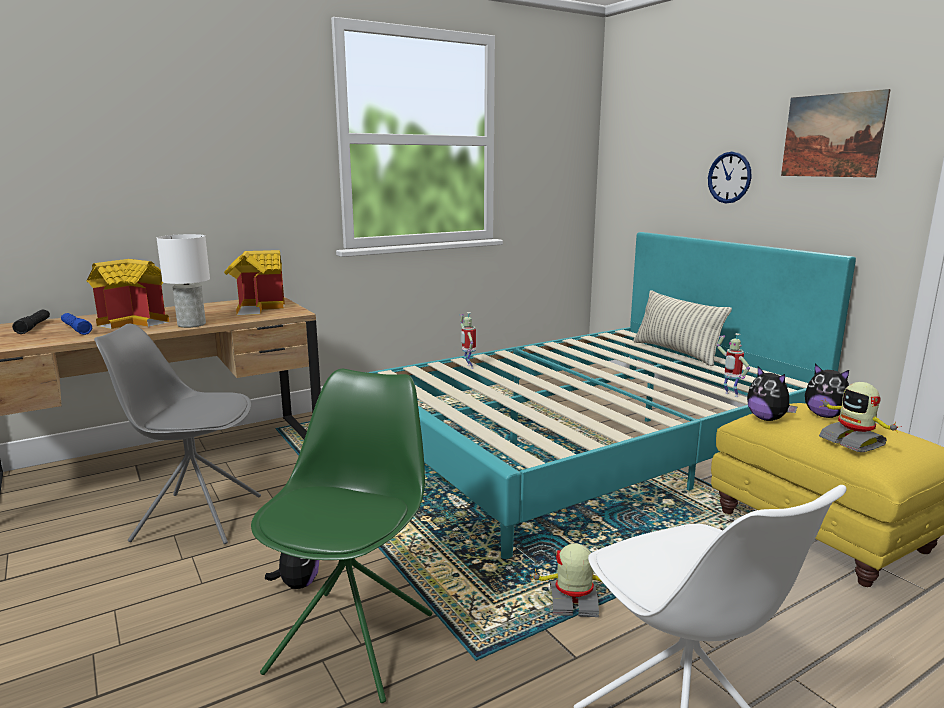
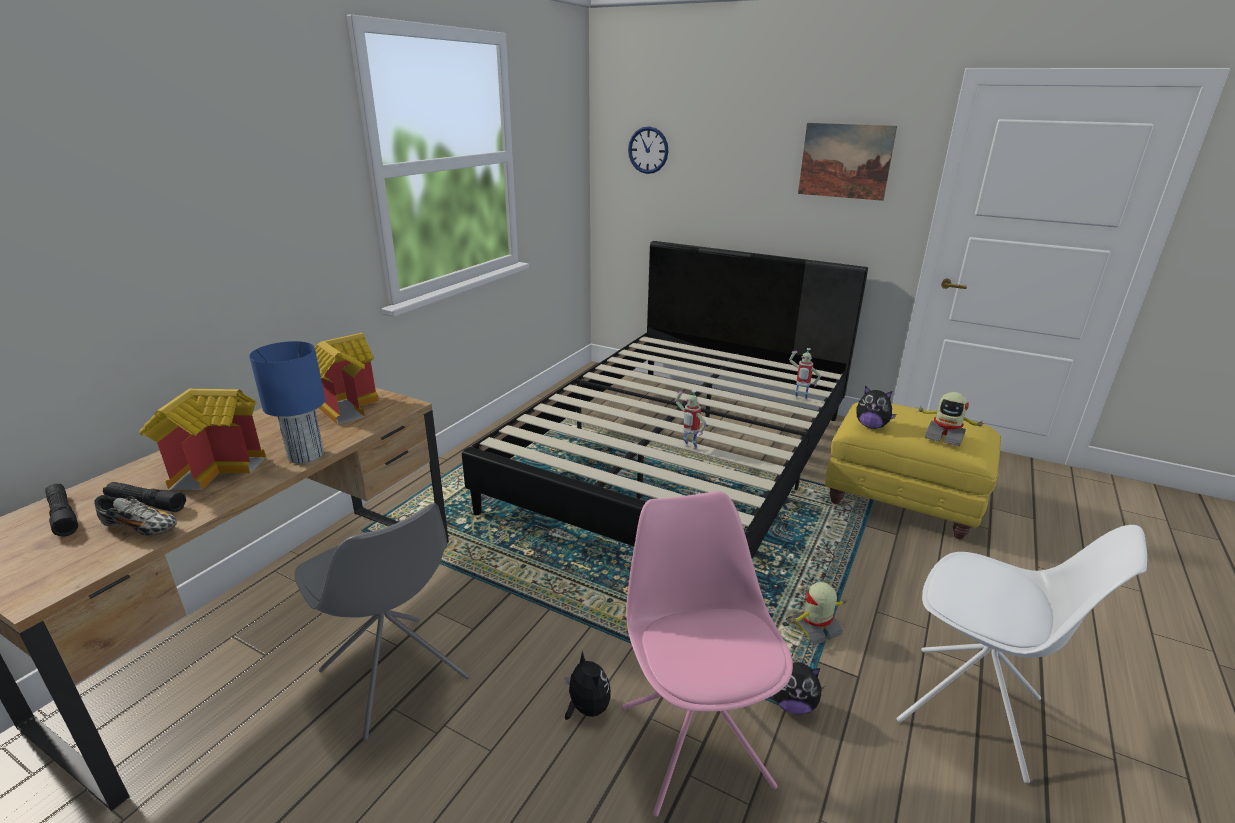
camera: 30 degrees left, 10 degrees up
(55, 337) = (141, 528): none -> shoe
(76, 329) = (146, 503): blue flashlight -> black flashlight
(191, 325) = (306, 456): white table lamp -> blue table lamp
(196, 517) = (395, 677): grey chair -> grey chair turned 105 degrees counterclockwise
(353, 640) = (694, 742): green chair -> pink chair
(468, 367) = (562, 415): toy robot -> toy robot (689, 448)
(590, 442) = (680, 460): turquoise bed -> black bed
(676, 352) = (714, 357): pillow -> none
(729, 177) = (745, 192): wall clock -> wall clock (648, 150)
(825, 415) = (904, 414): plush toy -> plush toy (793, 704)

